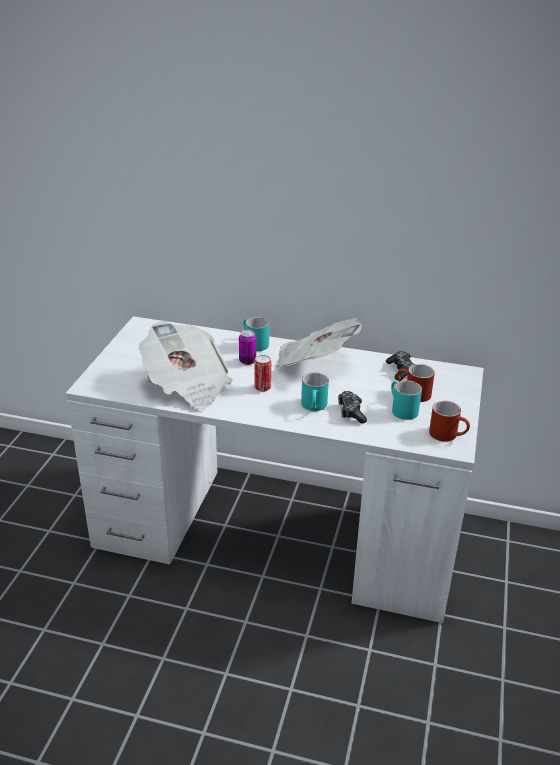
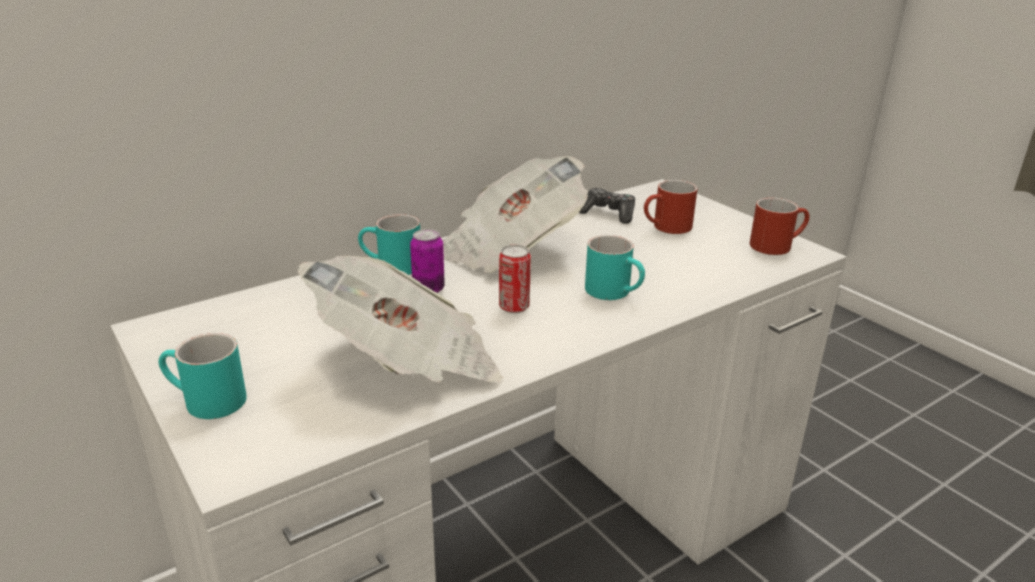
camera: 50 degrees left, 5 degrees down
(351, 412) = (659, 275): game controller -> none
(401, 409) = (691, 247): turquoise mug -> turquoise mug (204, 402)

